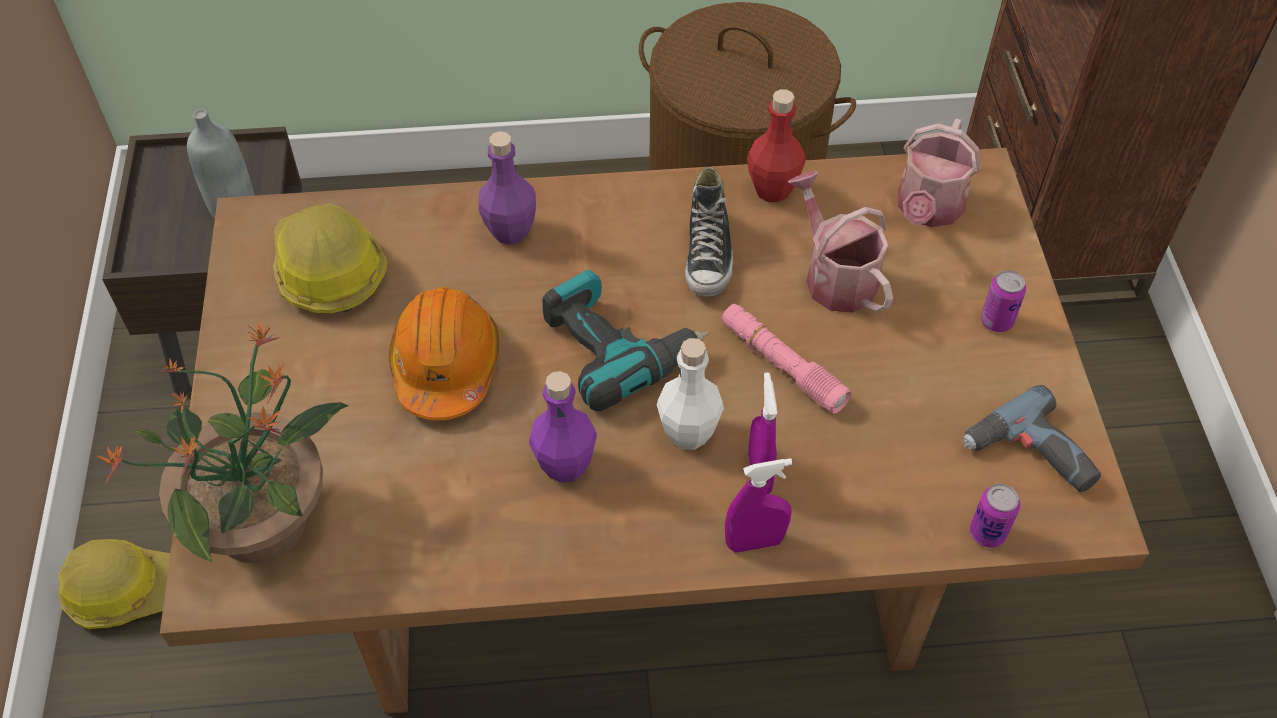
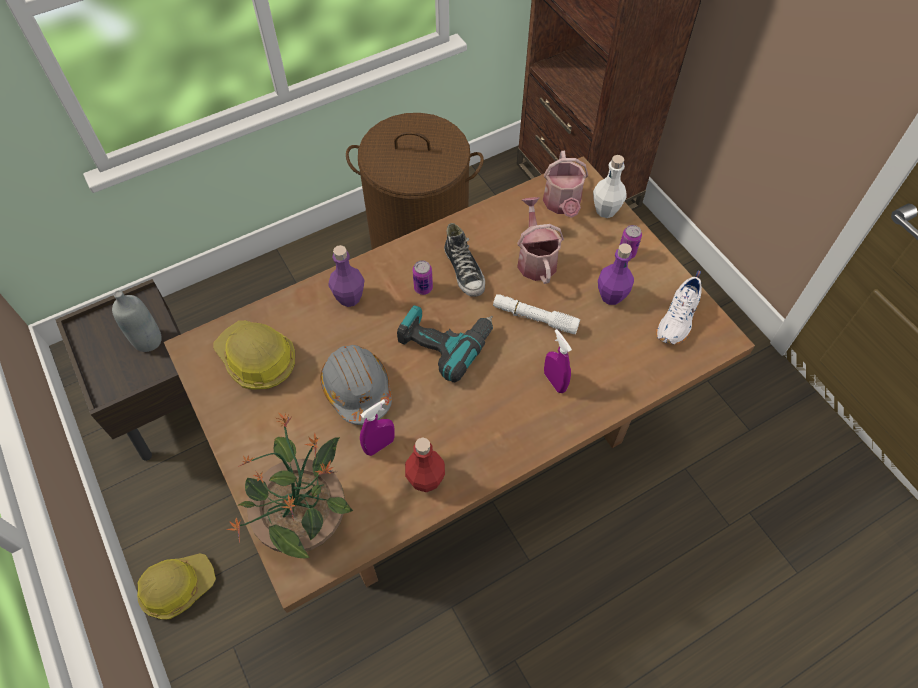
camera: 25 degrees left, 5 degrees up
(446, 365) = (357, 389): orange hard hat -> grey hard hat
(565, 465) = (453, 418): purple bottle -> purple bottle (611, 296)
(688, 433) = (507, 374): white bottle -> white bottle (605, 210)
(754, 542) = (571, 418): purple spray bottle -> purple spray bottle (379, 445)
(772, 190) = (478, 222): red bottle -> red bottle (426, 480)
(782, 365) = (534, 318): pink flashlight -> white flashlight
(835, 276) = (535, 258): watering can -> watering can turned 45 degrees clockwise
(987, 533) = (678, 366): can -> can (423, 288)
(1030, 458) = (678, 319): power drill -> white shoe

